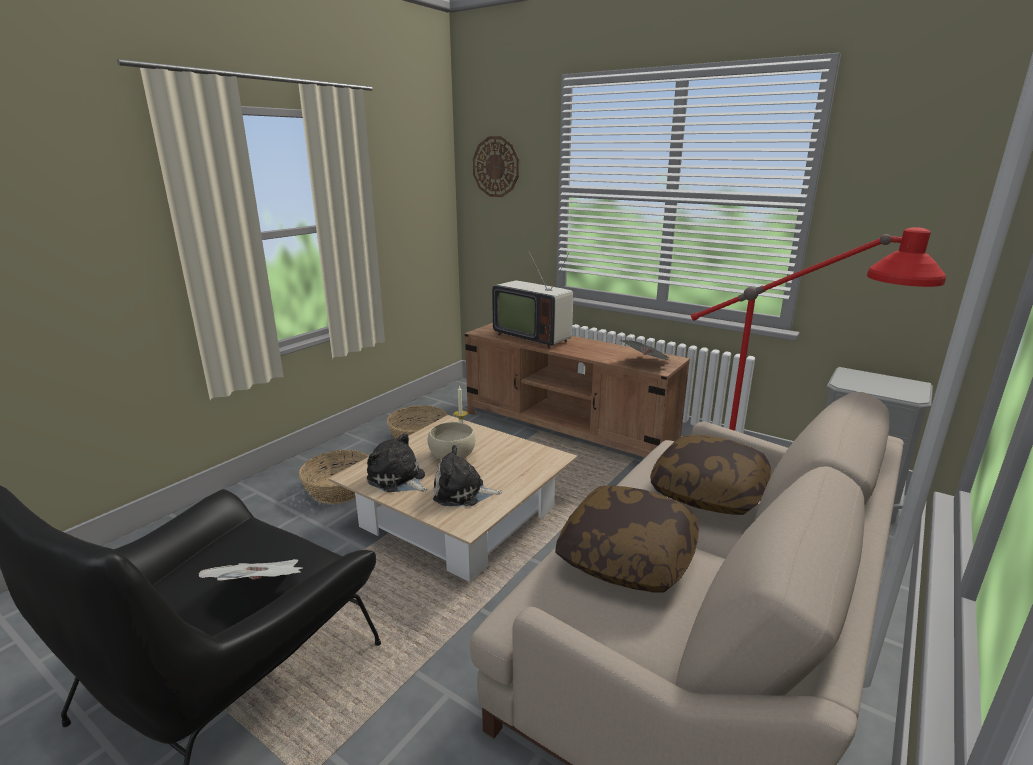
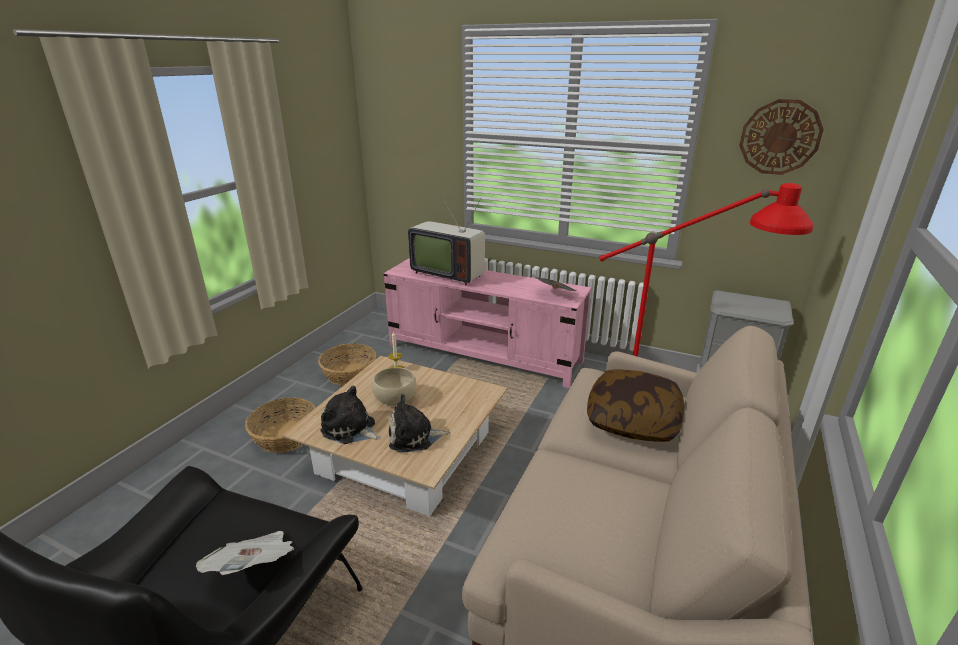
camera: 10 degrees left, 5 degrees up
(496, 167) = (400, 111): wall clock -> wall clock (780, 137)
(567, 429) = (484, 354): brown tv stand -> pink tv stand
(627, 556) = (581, 491): pillow -> none

